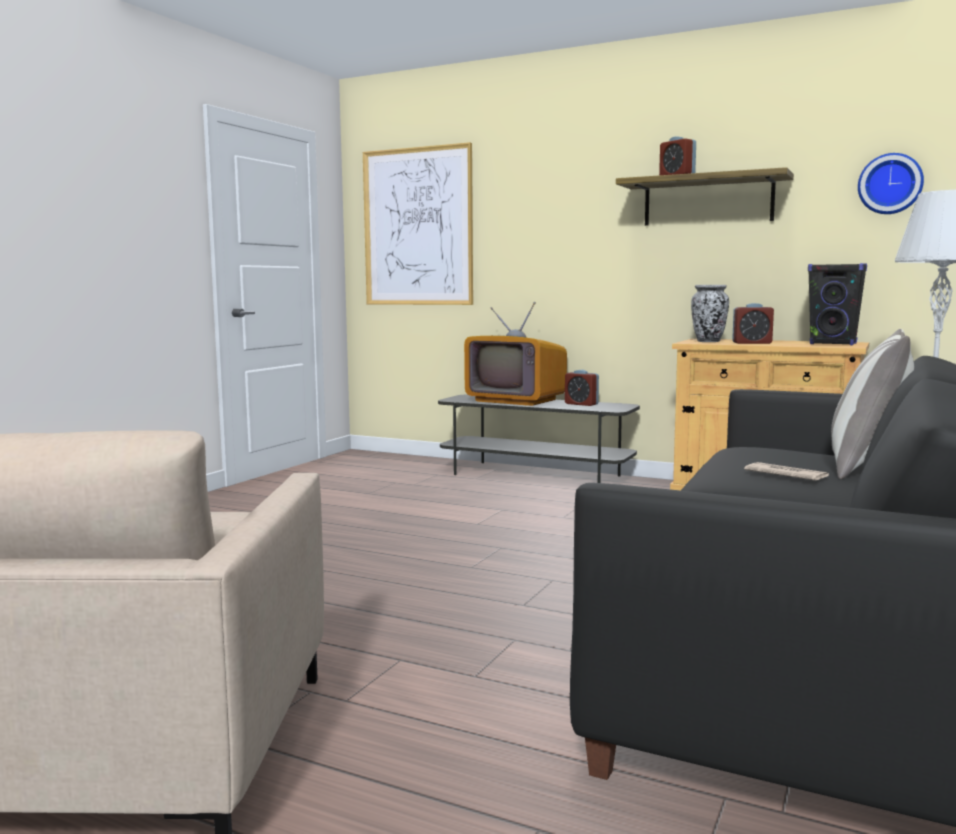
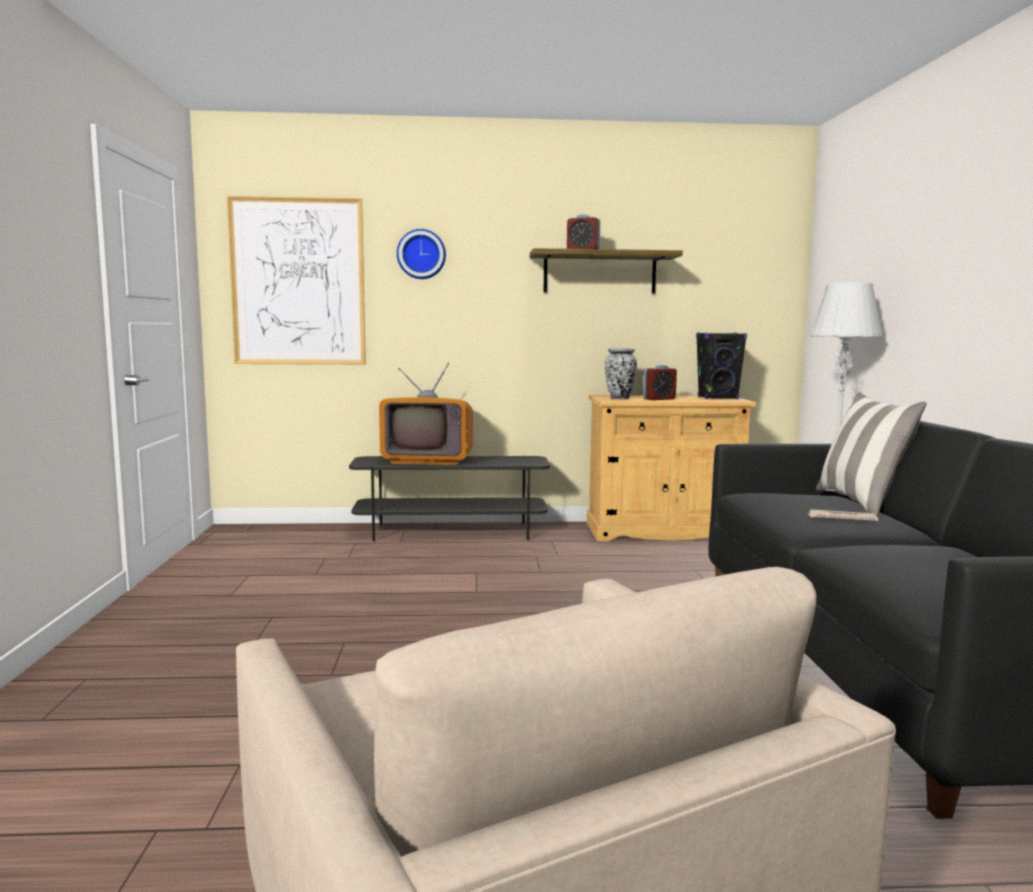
camera: 30 degrees left, 0 degrees up
(581, 404) = (495, 459): alarm clock -> none
(890, 184) = (742, 268): wall clock -> wall clock (421, 254)

